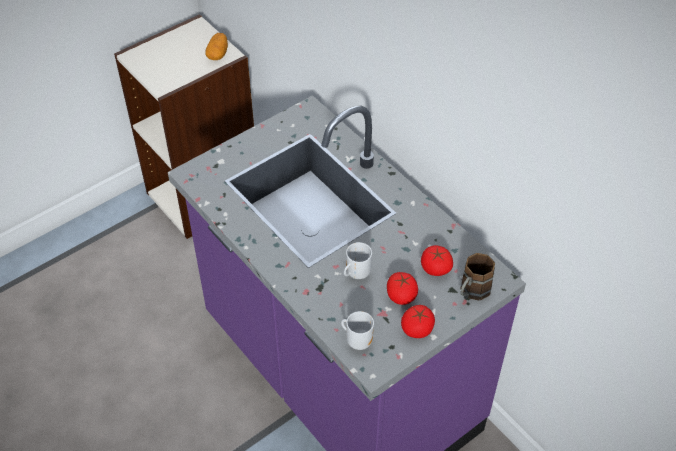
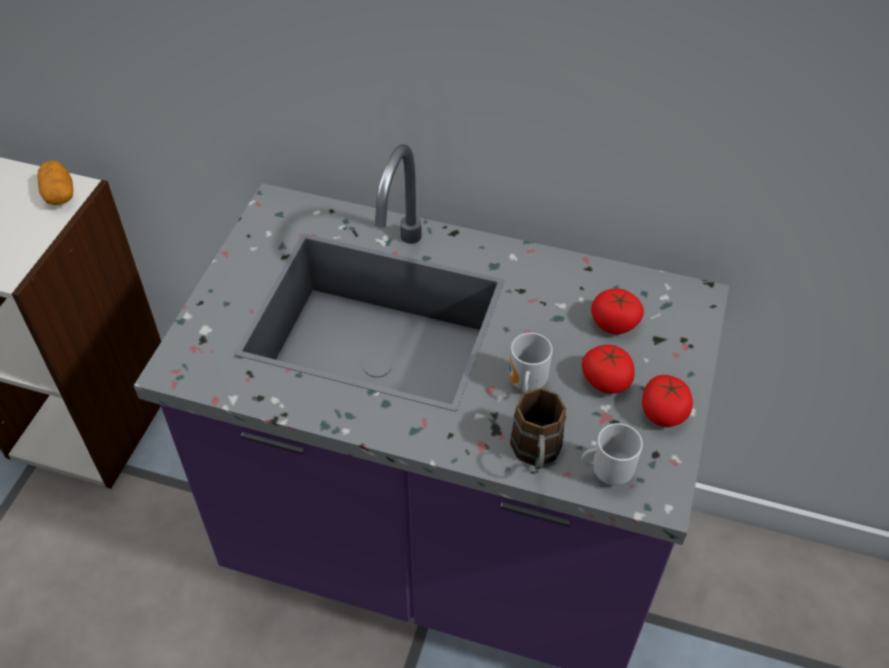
camera: 35 degrees left, 0 degrees up
(471, 292) = (682, 330): brown mug -> brown mug (536, 455)

